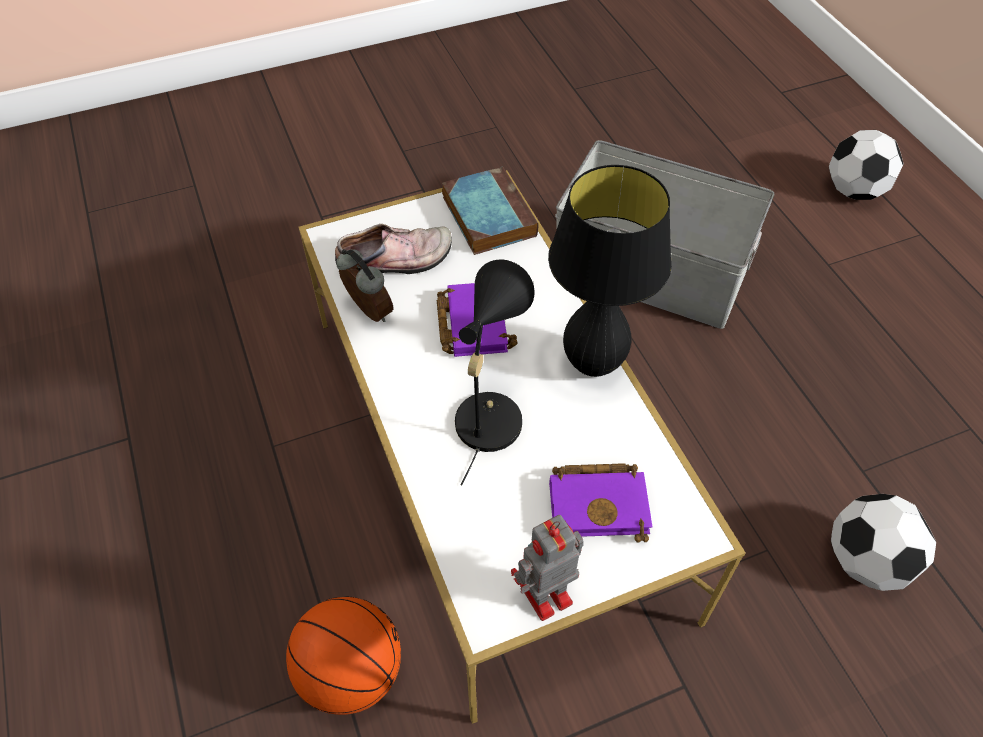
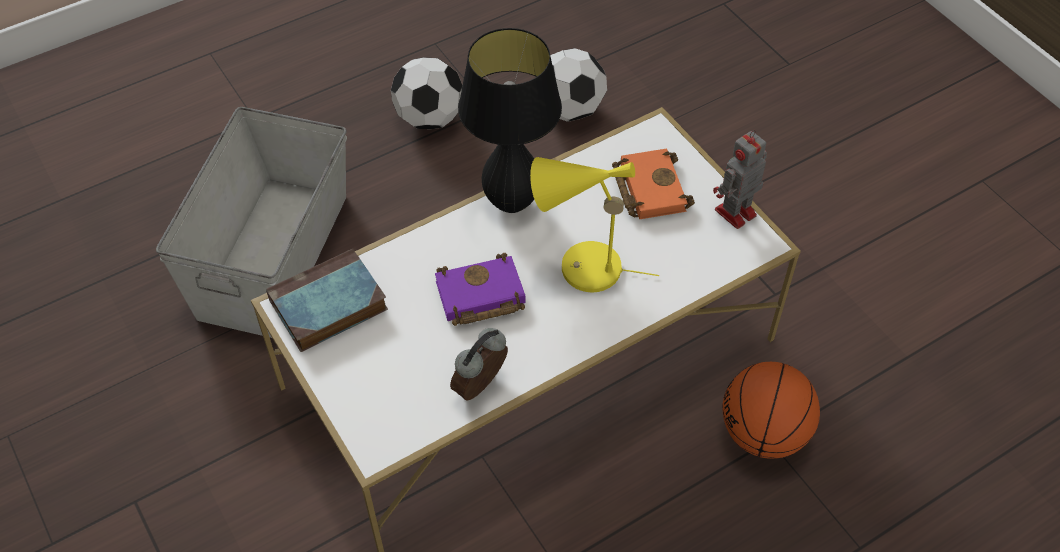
camera: 100 degrees left, 0 degrees up
(397, 261) = (406, 376): shoe -> none
(489, 413) = (581, 268): black table lamp -> yellow table lamp
(543, 595) = (734, 213): toy robot -> toy robot turned 90 degrees clockwise
(600, 504) = (648, 188): purple book -> orange book
(854, 191) = (147, 95): football -> football (429, 118)

